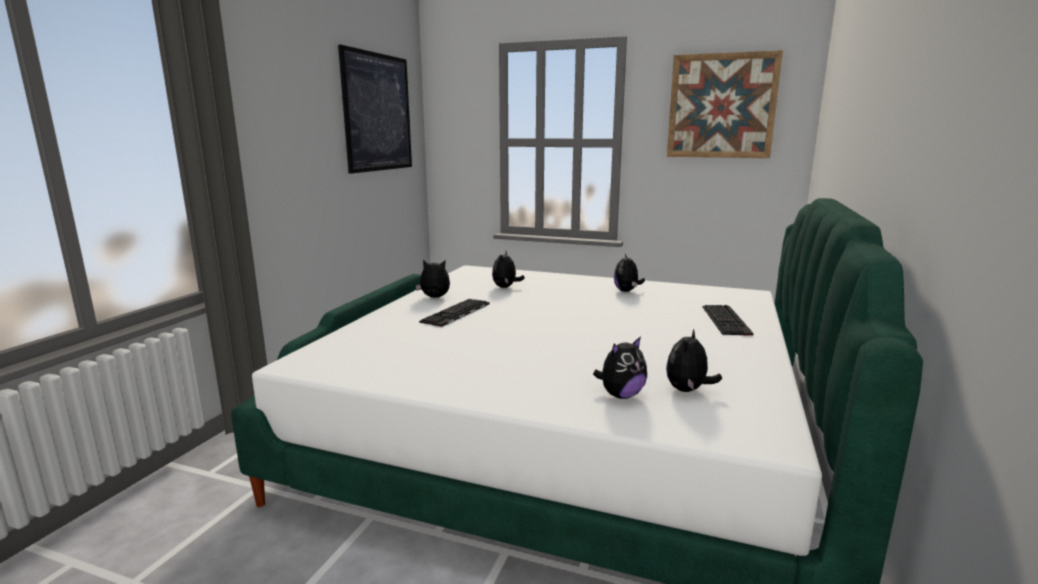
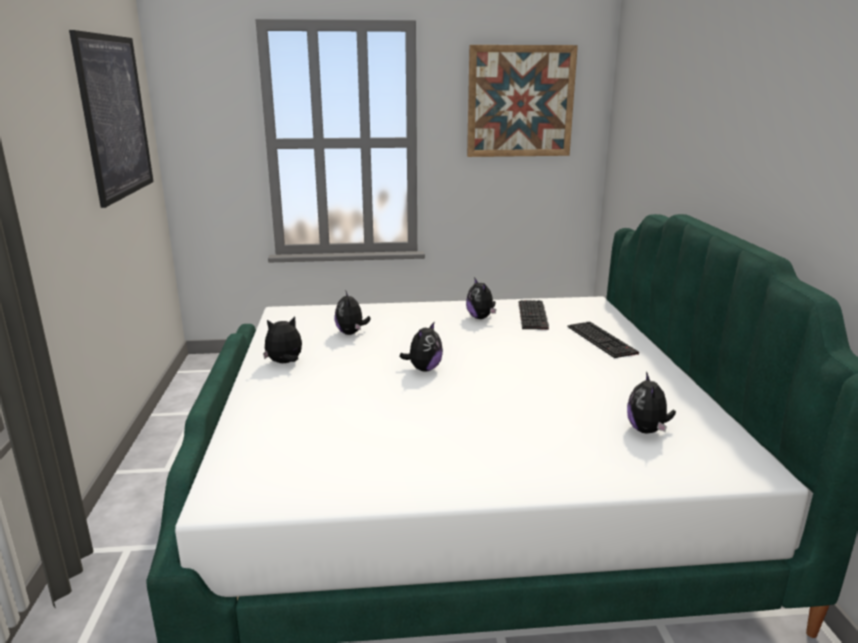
camera: 25 degrees left, 5 degrees up
(456, 313) = (335, 381): keyboard -> keyboard (534, 315)
(621, 395) = (600, 451): plush toy -> plush toy (424, 369)

